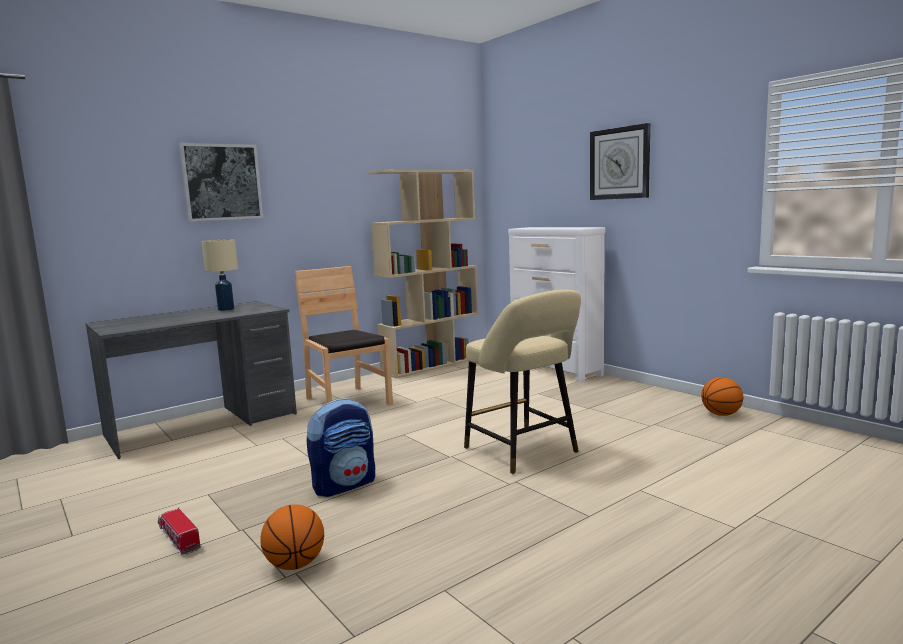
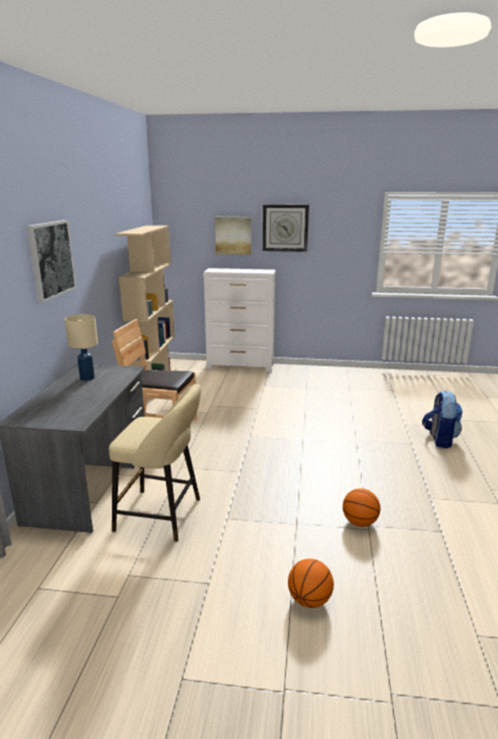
camera: 45 degrees left, 10 degrees up
(178, 538) = (275, 546): toy truck -> none
(345, 485) = (288, 476): backpack -> backpack (439, 439)
(524, 452) = (329, 423): beige stool -> beige stool (163, 515)
(559, 180) = (233, 235): none -> picture
(721, 414) = (364, 374): basketball -> basketball (309, 600)

